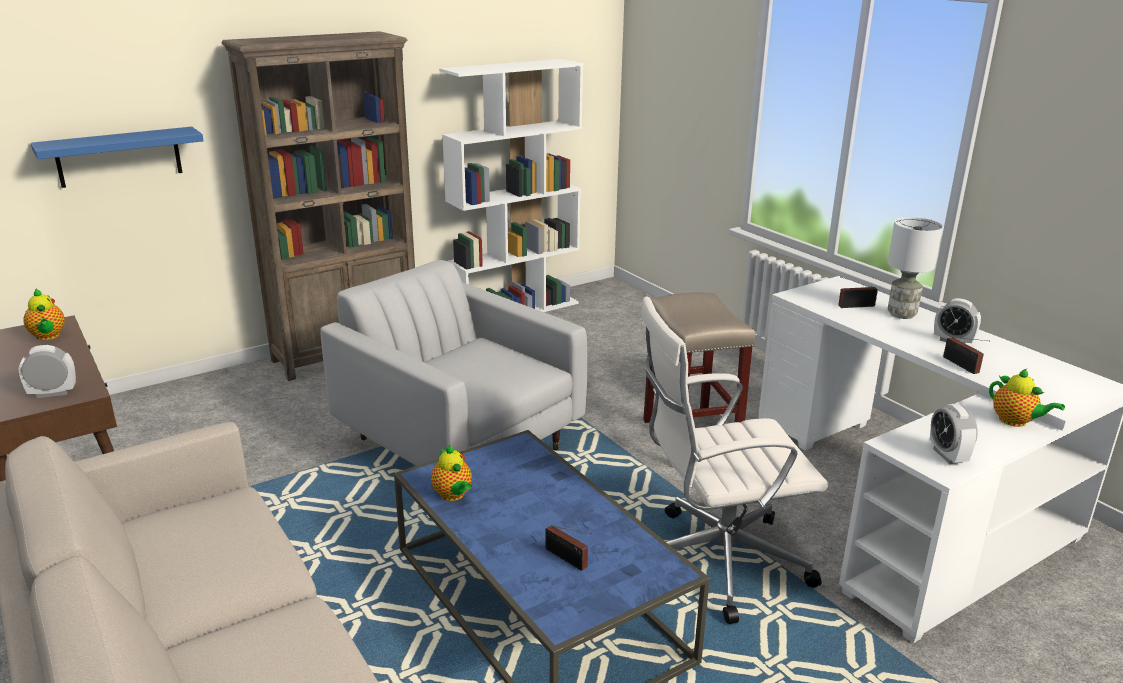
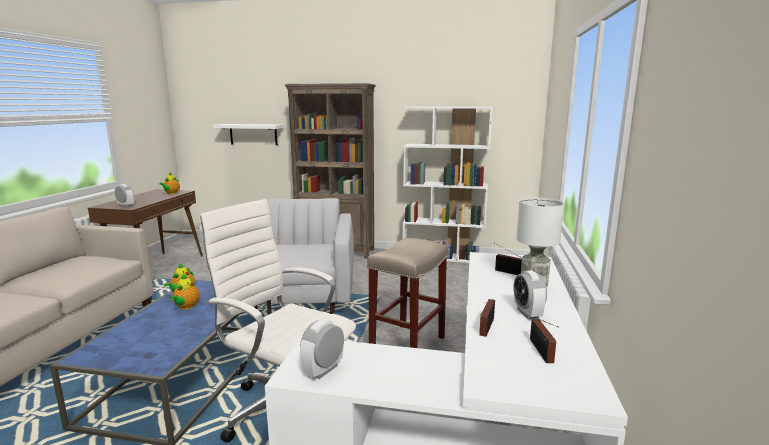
camera: 45 degrees right, 10 degrees down
(119, 157) = (253, 134): blue shelf -> white shelf
(567, 559) = (146, 337): radio -> radio (541, 352)
(1015, 422) = (440, 382): teapot -> teapot (186, 307)

